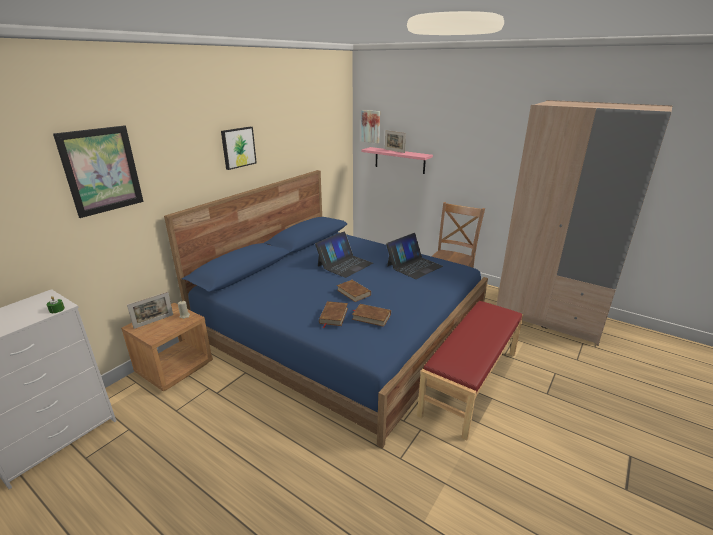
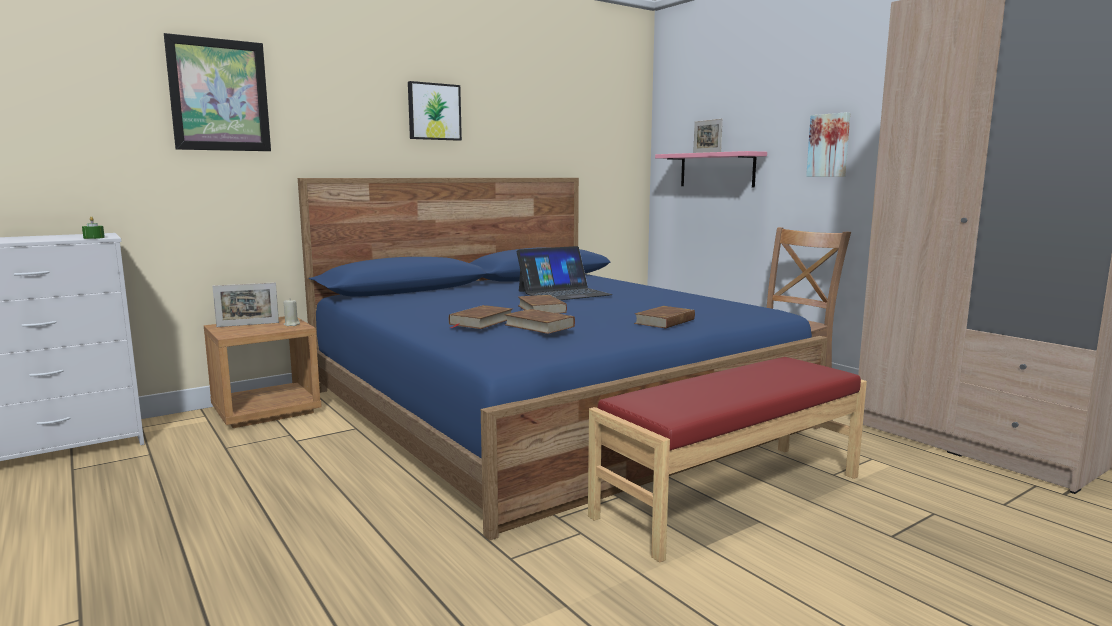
camera: 20 degrees right, 15 degrees down
(371, 126) = (676, 121): picture -> picture (829, 145)
(414, 266) = (682, 302): laptop -> none
(424, 293) = (665, 321): none -> brown book

